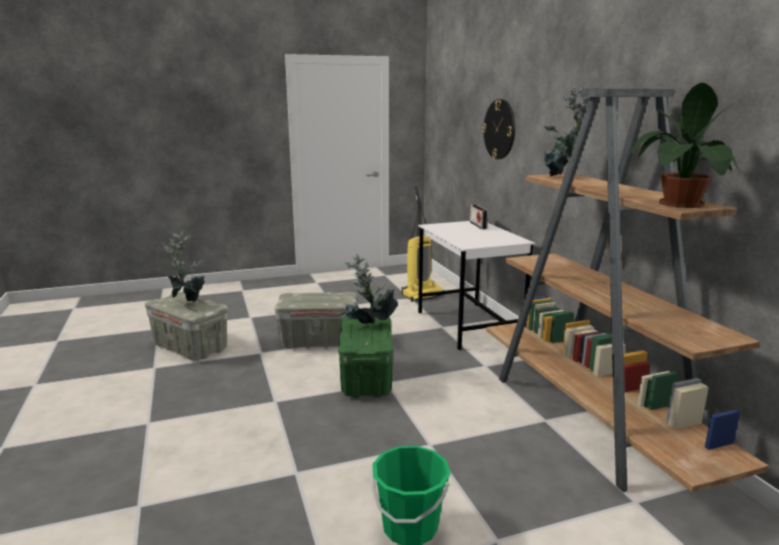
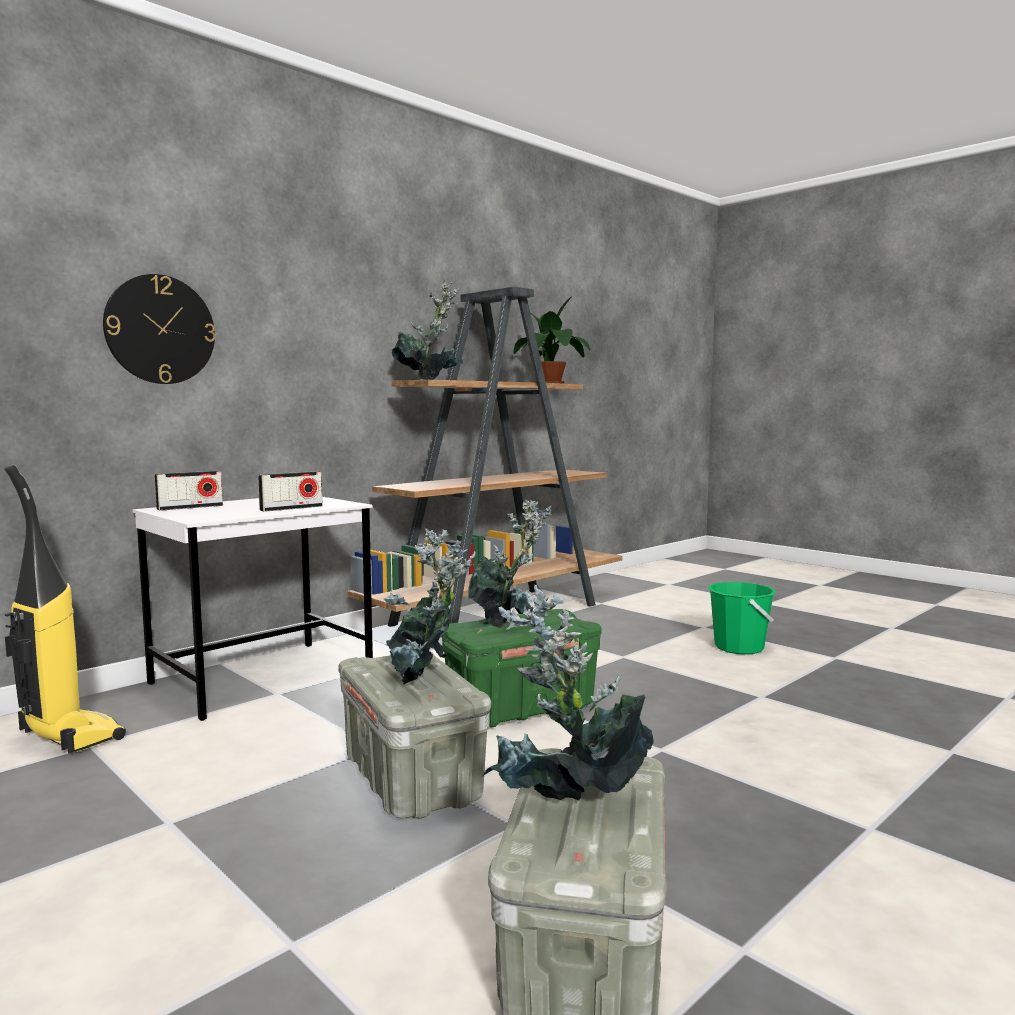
camera: 115 degrees left, 10 degrees down
(306, 299) = (424, 682): none -> potted plant
(457, 237) = (291, 508): none -> radio

